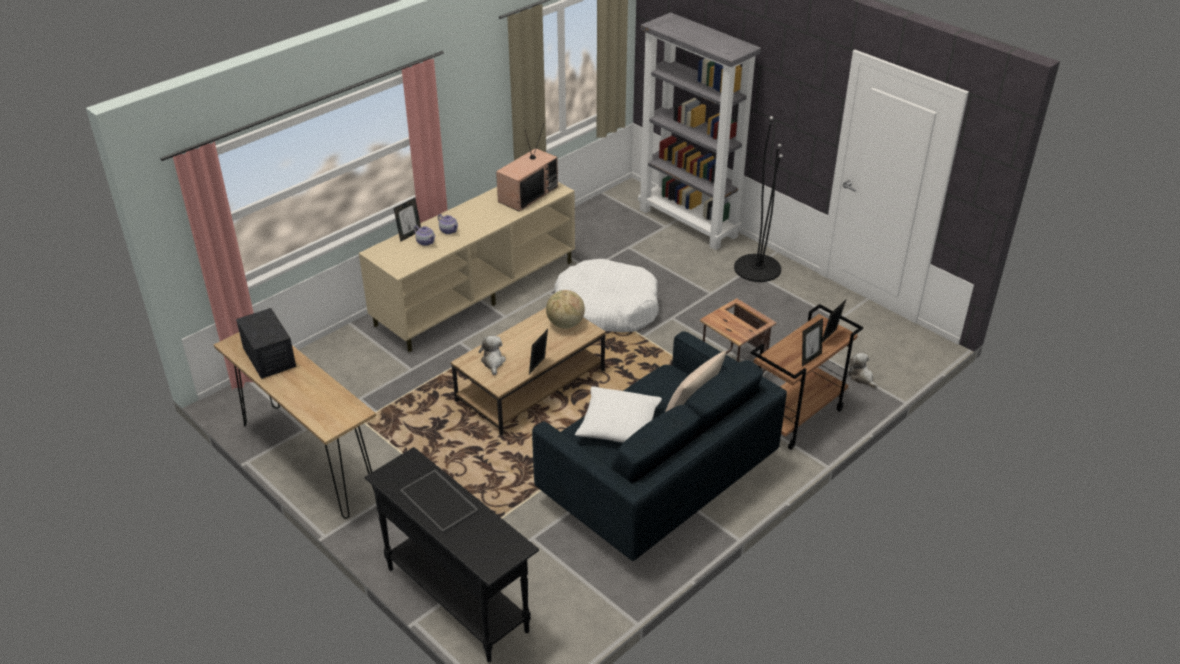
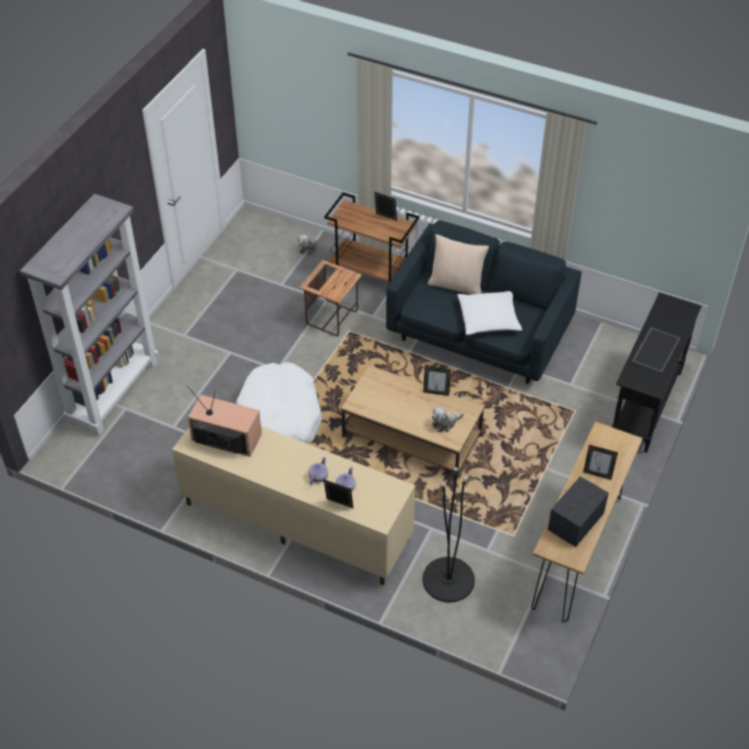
camera: 110 degrees left, 10 degrees up
(565, 324) = (372, 392): globe -> none
(757, 268) = (178, 329): black floor lamp -> black floor lamp (448, 579)
(830, 338) = (355, 211): picture frame -> picture frame (597, 474)

